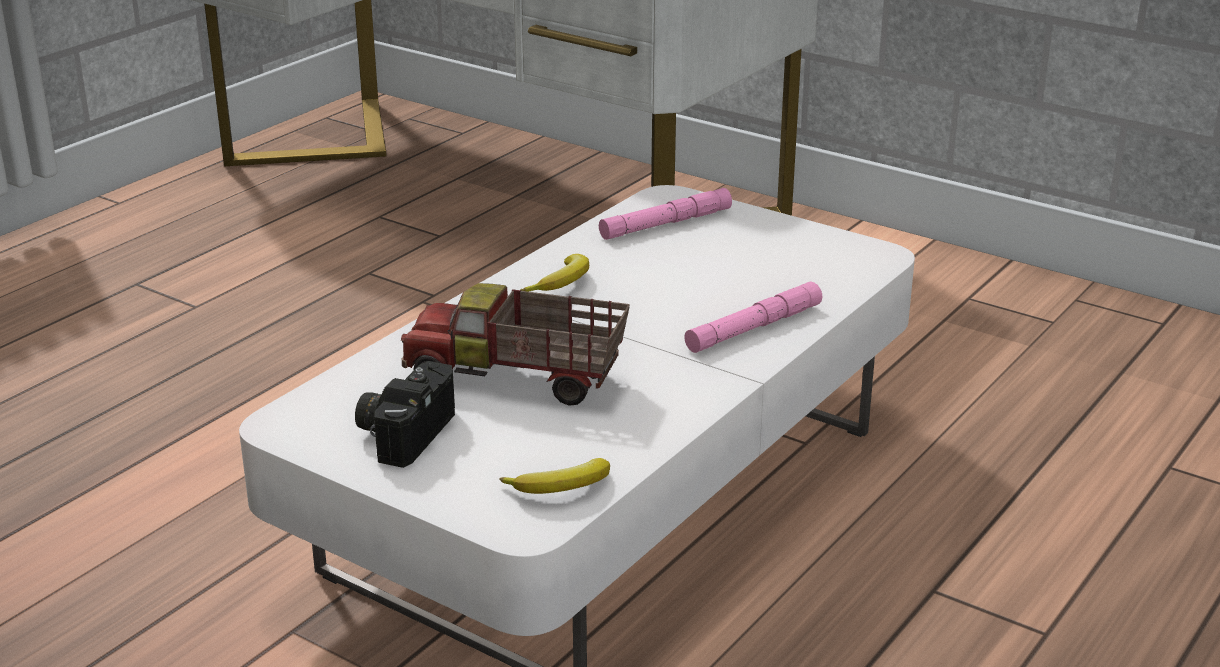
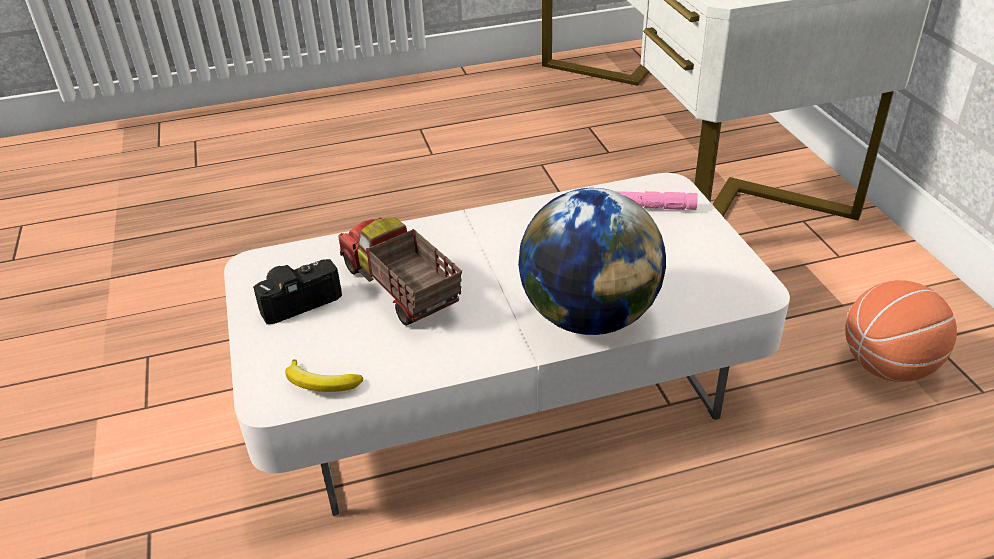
camera: 40 degrees right, 10 degrees up
(562, 283) = (516, 228): banana -> none
(754, 328) = (589, 316): pink flashlight -> globe
(958, 332) = (887, 366): none -> basketball

